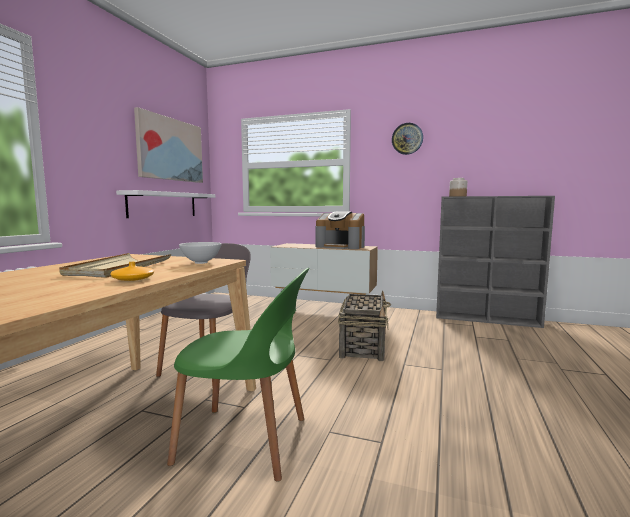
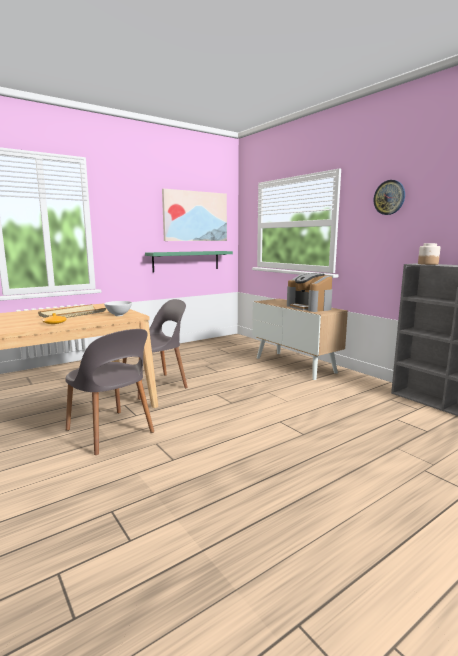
camera: 35 degrees right, 5 degrees up
(163, 204) = (186, 261): white shelf -> green shelf
(246, 441) = (110, 432): green chair -> grey chair
(363, 346) = (273, 400): basket -> none

